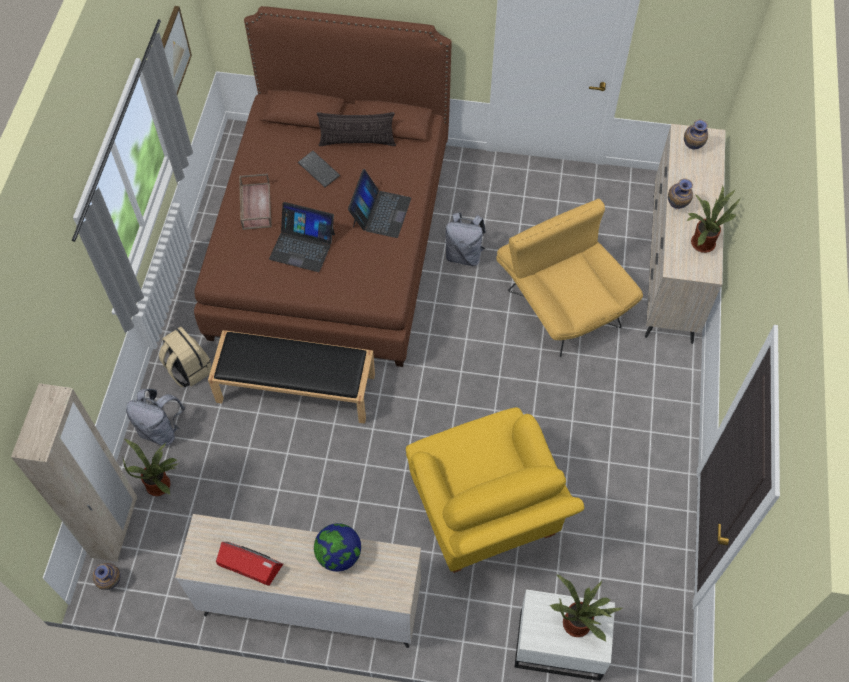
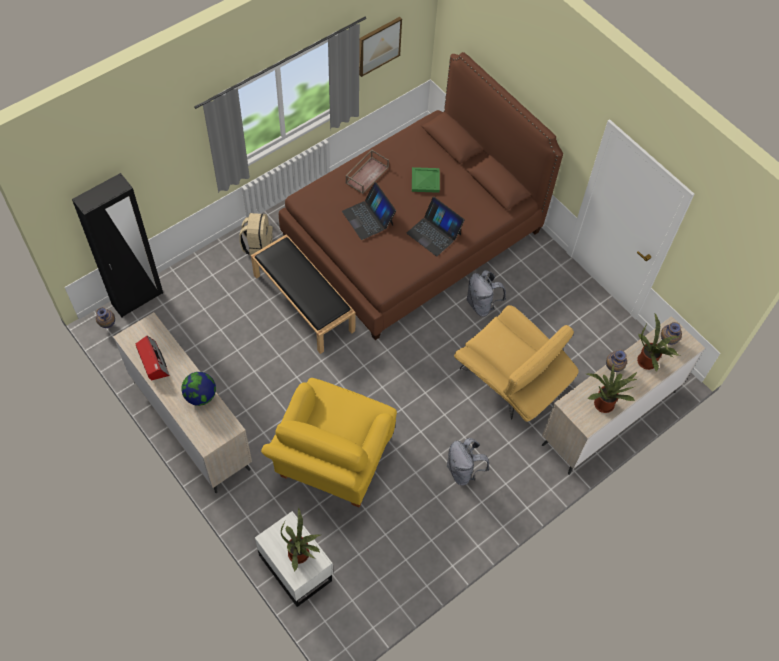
camera: 40 degrees right, 0 degrees up
(115, 528) = (138, 299): beige wardrobe -> black wardrobe
(160, 483) = (182, 295): potted plant -> potted plant (649, 361)
(161, 430) = (211, 267): grey backpack -> grey backpack (463, 471)
(320, 169) = (426, 181): keyboard -> green tray
(357, 141) = (466, 181): pillow -> none
(380, 212) = (434, 233): laptop -> laptop turned 75 degrees clockwise
(561, 301) = (512, 380): yellow armchair -> yellow armchair turned 120 degrees clockwise

